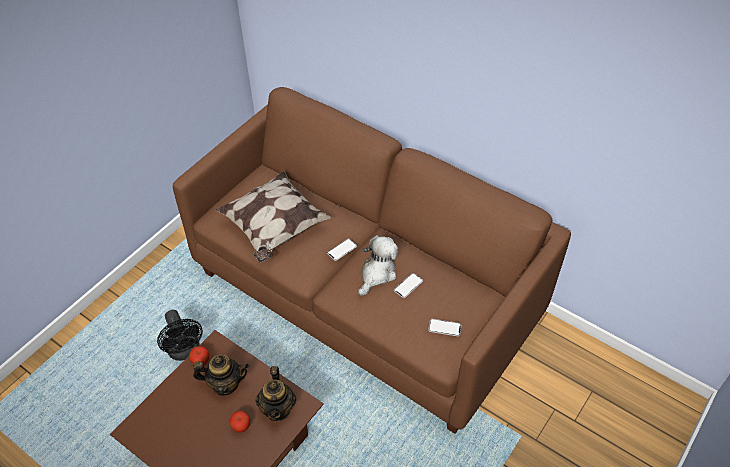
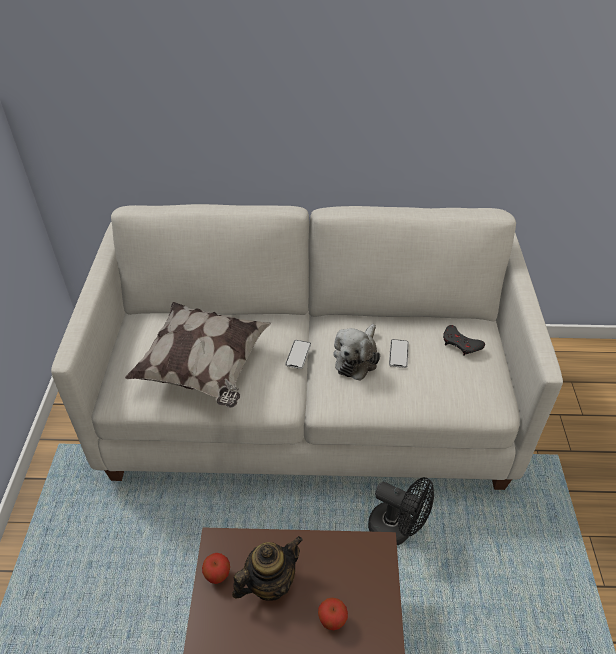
camera: 35 degrees left, 5 degrees down
(185, 351) = (154, 584): black fan -> black fan (397, 529)
(278, 408) = (354, 570): teapot -> none
(366, 295) = (308, 407): brown sofa -> white sofa
(377, 273) = (357, 358): plush toy -> plush toy turned 150 degrees counterclockwise
(444, 328) = (470, 374): phone -> none
(460, 303) = (461, 343): none -> grey game controller

